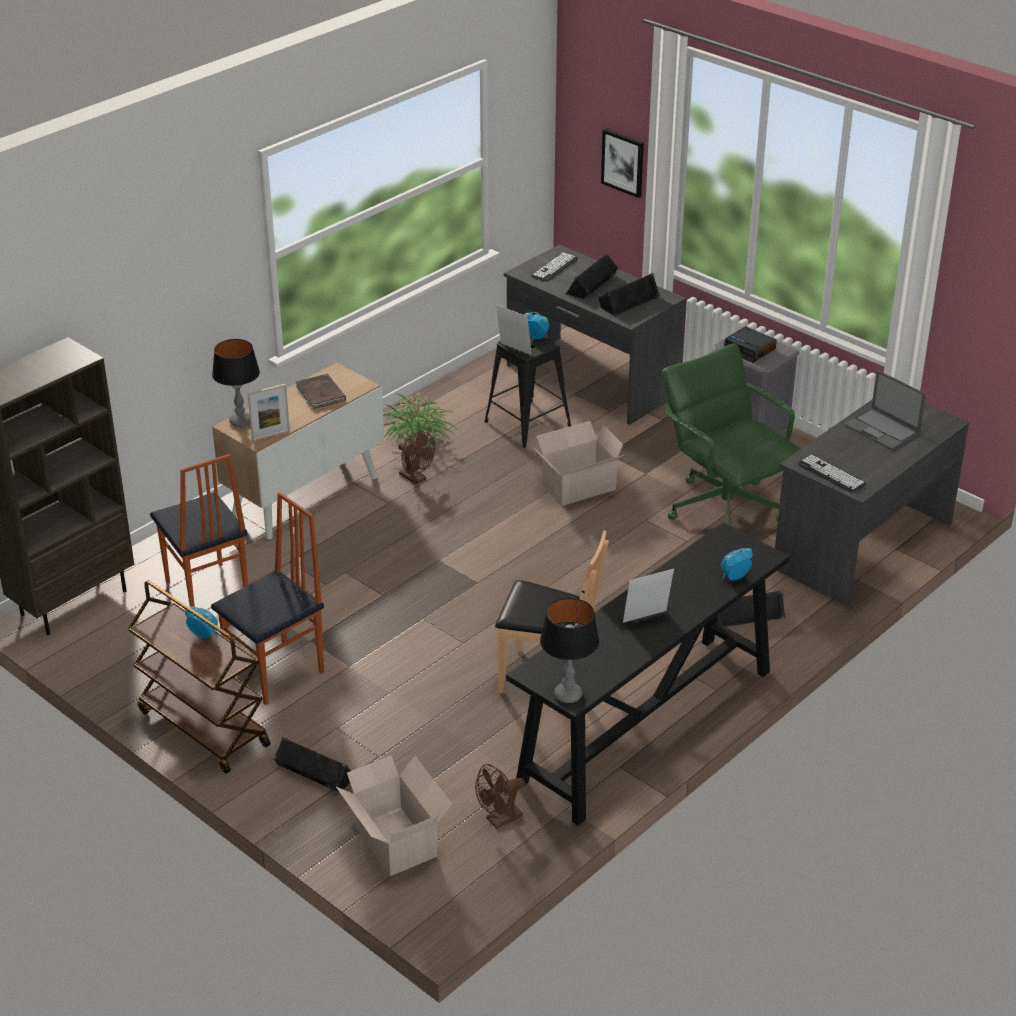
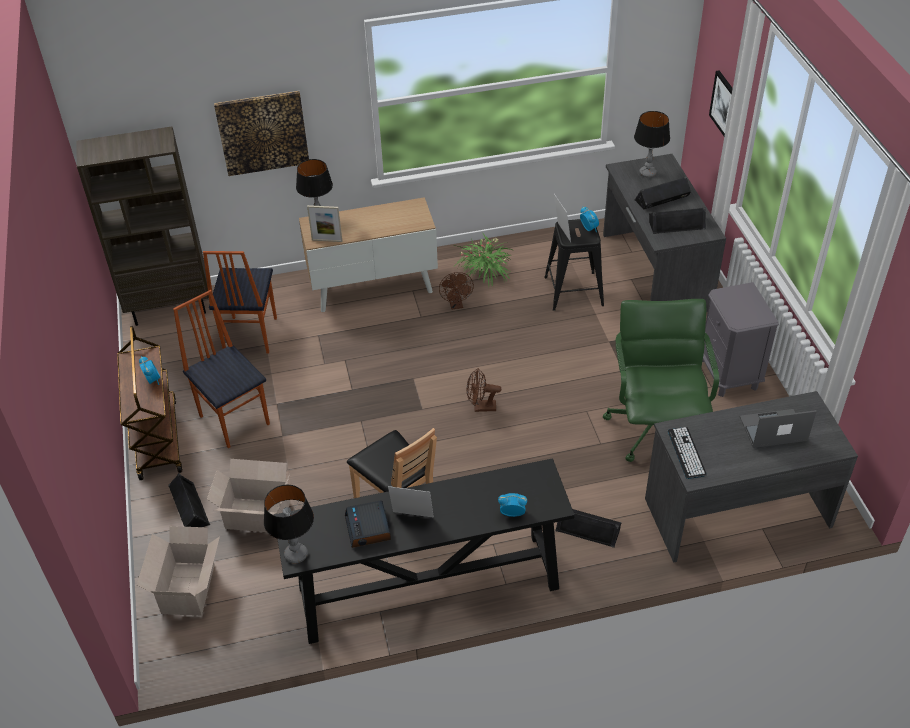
camera: 35 degrees right, 10 degrees up
(160, 323) = (262, 132): none -> picture
(277, 673) = (235, 419): chair -> chair turned 120 degrees counterclockwise
(320, 394) = (389, 219): brown book -> none
(499, 820) = (264, 609): brown fan -> brown fan (481, 407)
(554, 267) = (648, 173): keyboard -> table lamp
(576, 487) = (561, 360): cardboard box -> cardboard box (256, 515)
(750, 349) = (738, 305): alarm clock -> alarm clock (368, 528)
(882, 429) = (772, 429): laptop -> laptop turned 90 degrees clockwise

